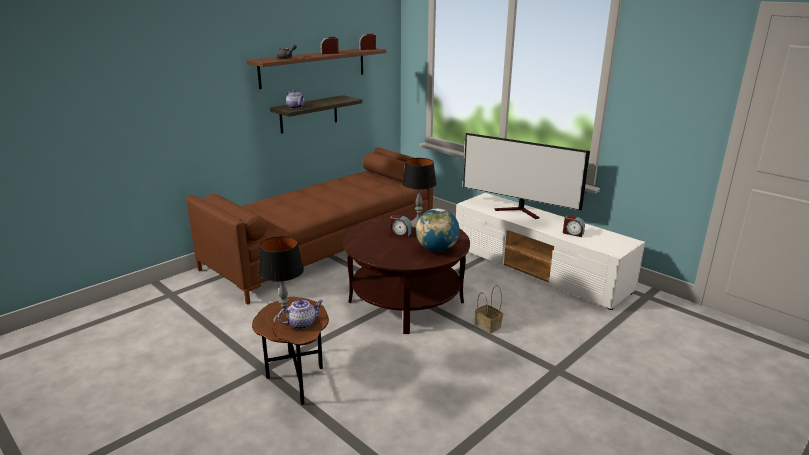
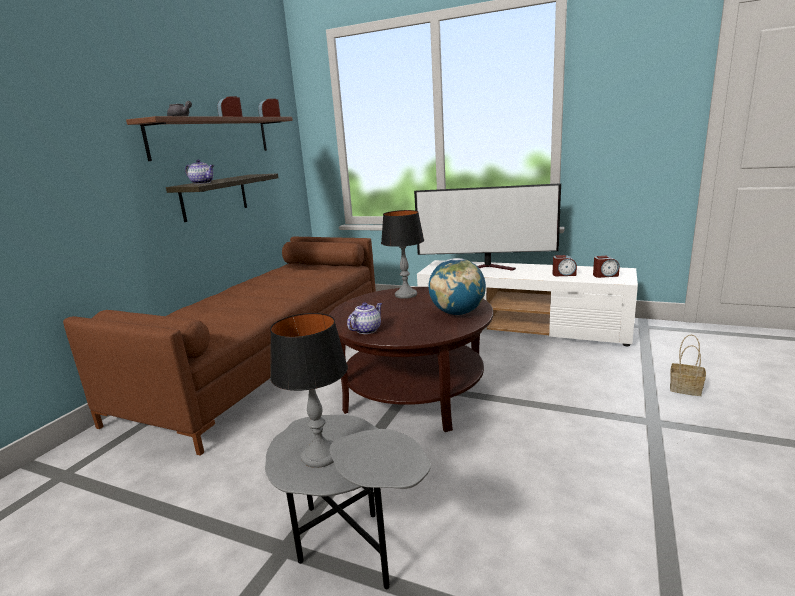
camera: 20 degrees left, 5 degrees down
(297, 380) = (350, 548): brown side table -> grey side table
(302, 323) = (383, 448): teapot -> teapot (367, 330)
(400, 233) = (394, 307): alarm clock -> alarm clock (605, 275)
(487, 325) = (530, 395): basket -> basket (684, 389)

